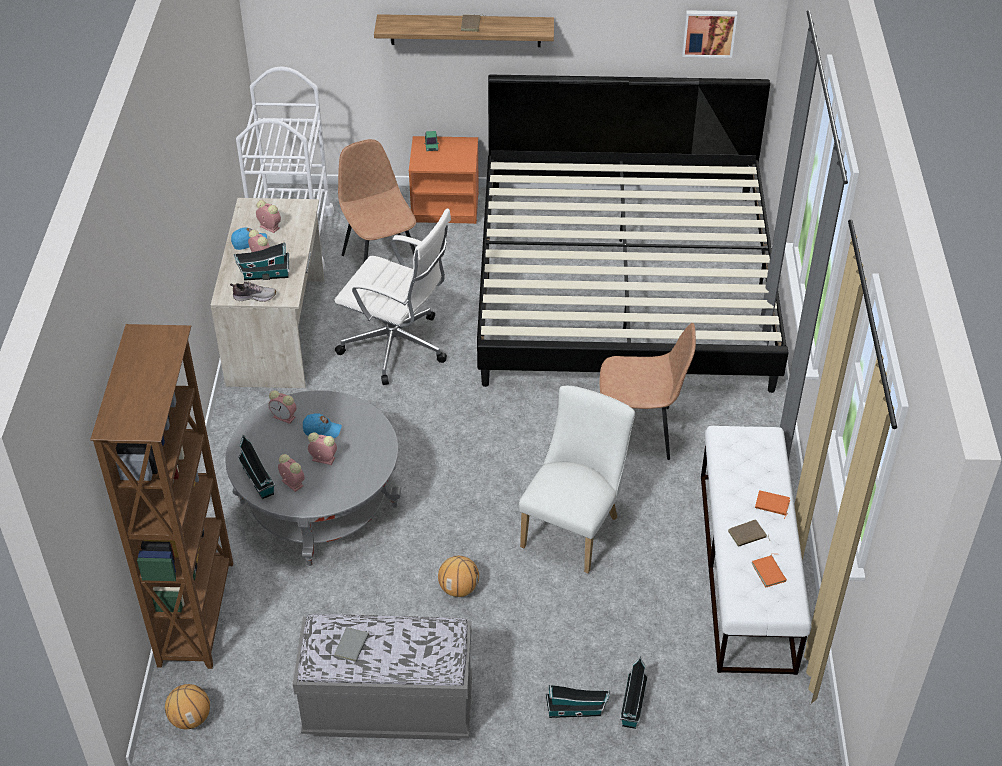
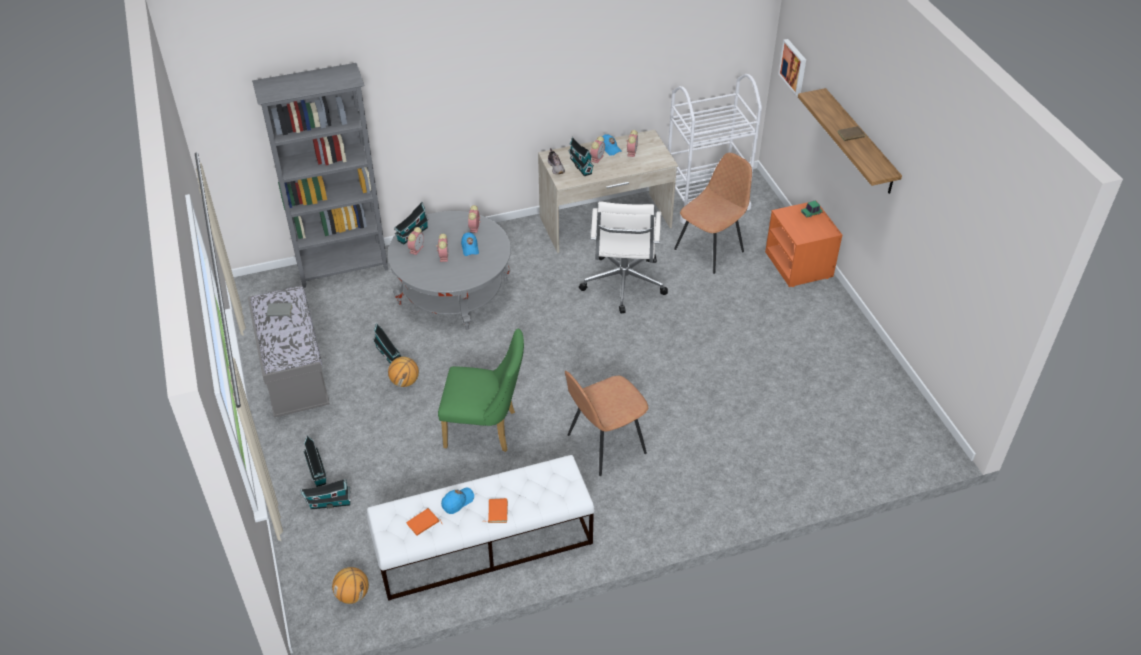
camera: 70 degrees right, 0 degrees up
(190, 718) = (264, 291): basketball -> basketball (353, 594)
(198, 612) = (343, 268): brown bookcase -> grey bookcase
(404, 595) = (389, 356): none -> toy house
(574, 527) = (486, 429): white chair -> green chair
(624, 284) = (775, 394): bed -> none
(639, 432) = (604, 445): brown chair -> brown chair turned 75 degrees clockwise
(709, 32) = (979, 278): picture -> picture (794, 66)
(747, 535) = (457, 502): brown book -> blue cap

